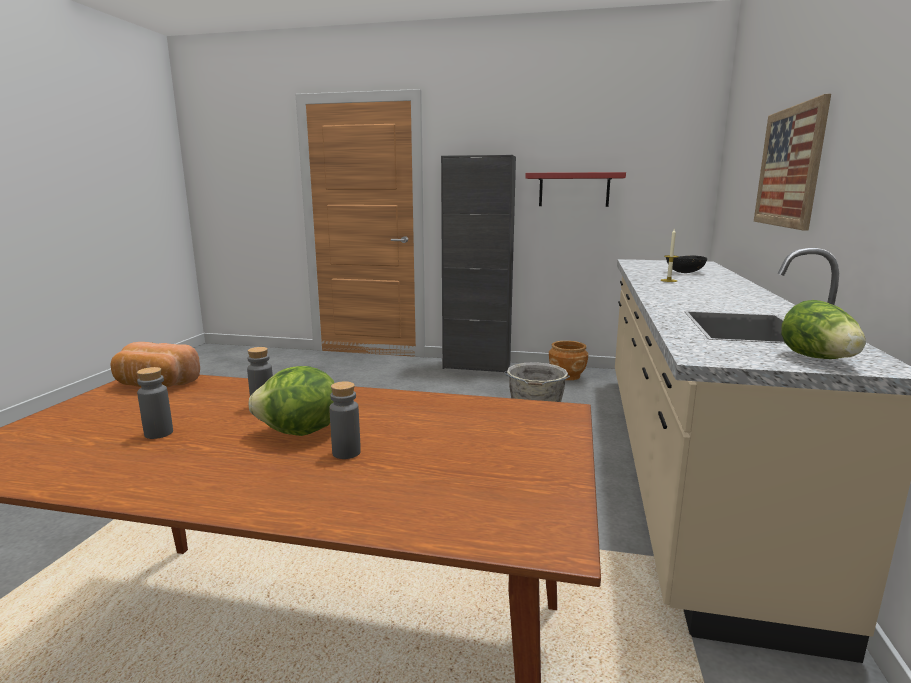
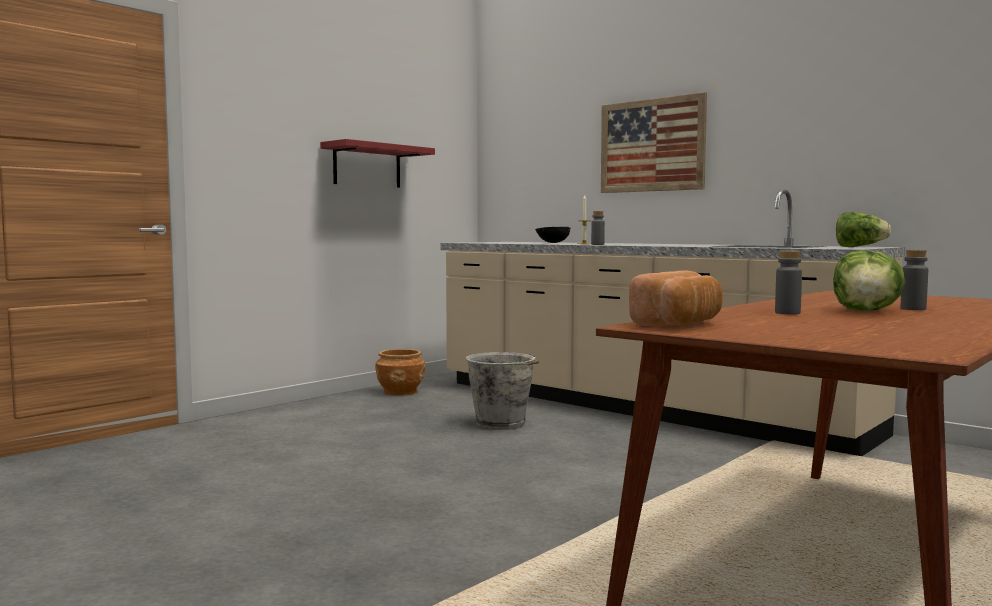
camera: 60 degrees left, 10 degrees down
(158, 433) = (854, 325): grey bottle -> grey bottle (597, 244)
(476, 366) = (290, 410): black cabinet -> none

